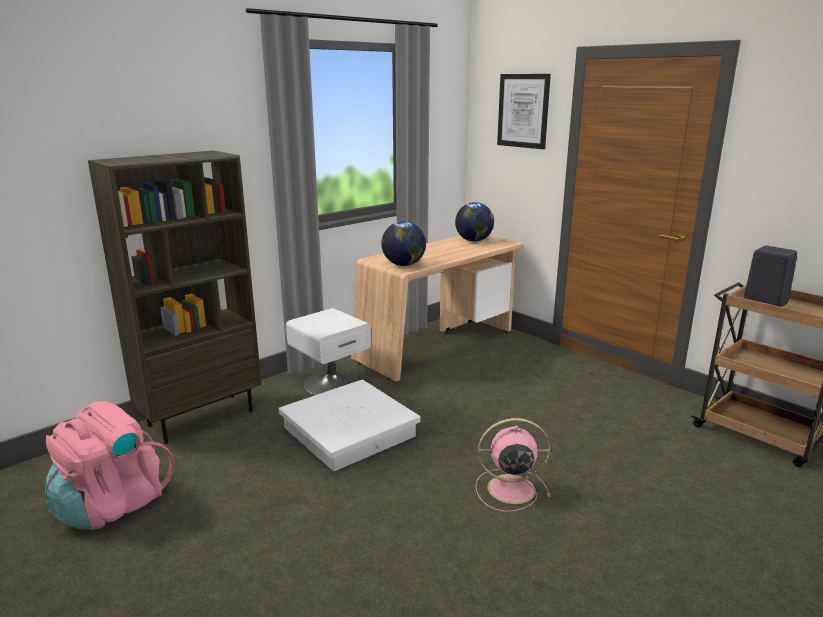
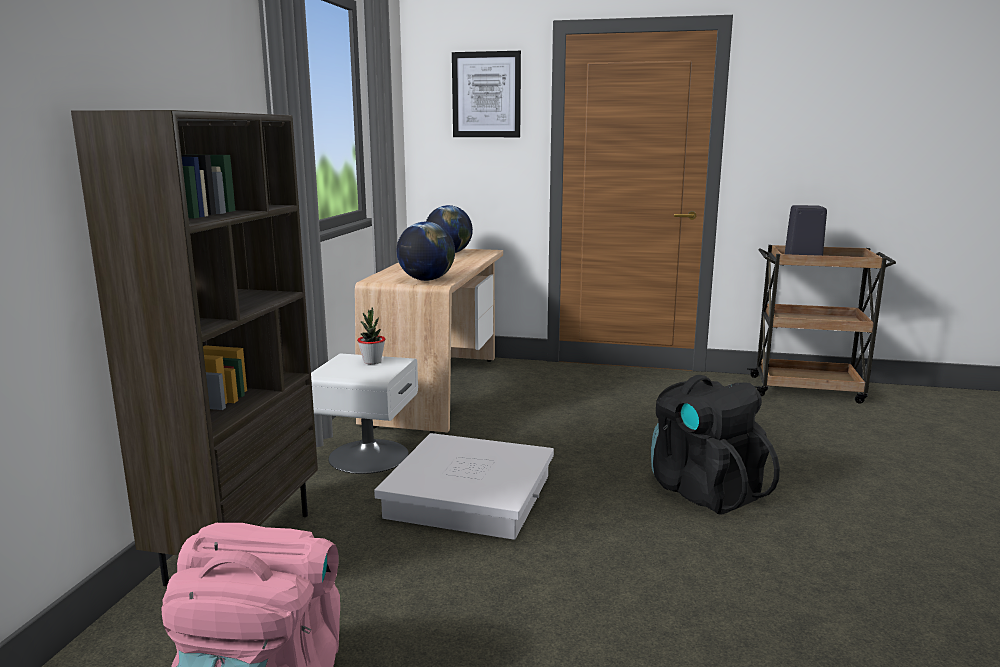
camera: 35 degrees left, 5 degrees down
(338, 319) = (372, 361): none -> potted plant
(509, 489) = (703, 490): pink fan -> black backpack

